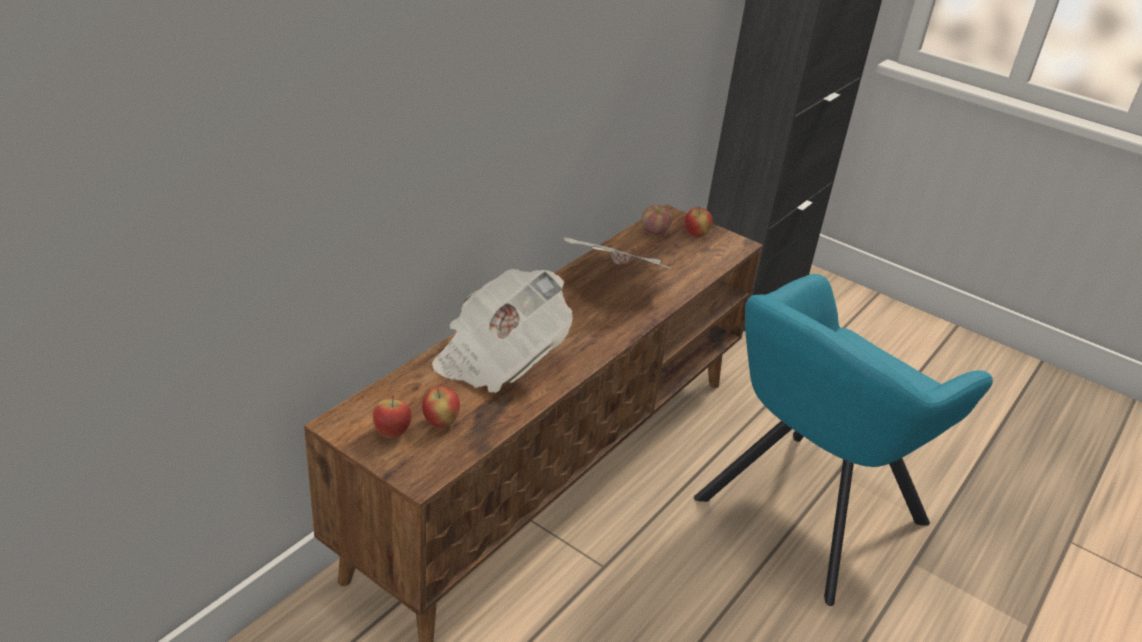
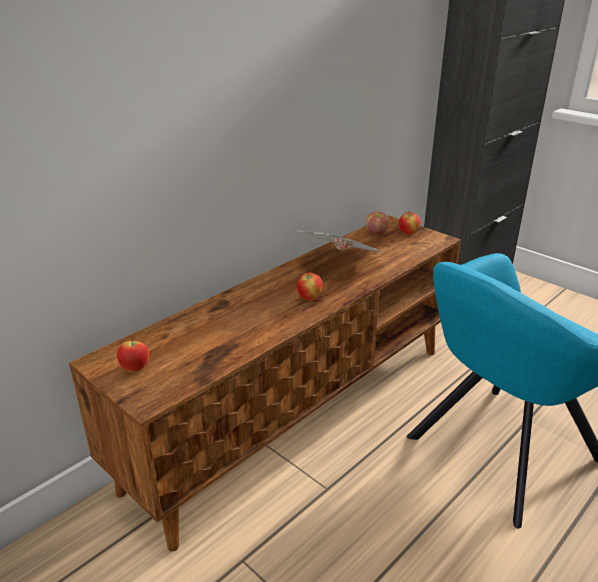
camera: 10 degrees right, 5 degrees down
(441, 422) = (176, 361): apple -> apple (309, 298)
(499, 358) = (235, 316): newspaper -> none

